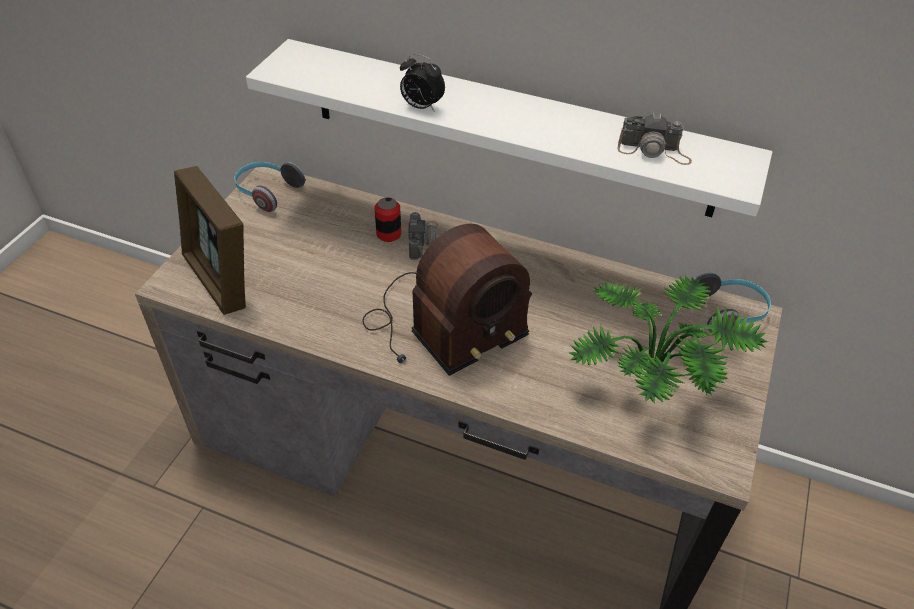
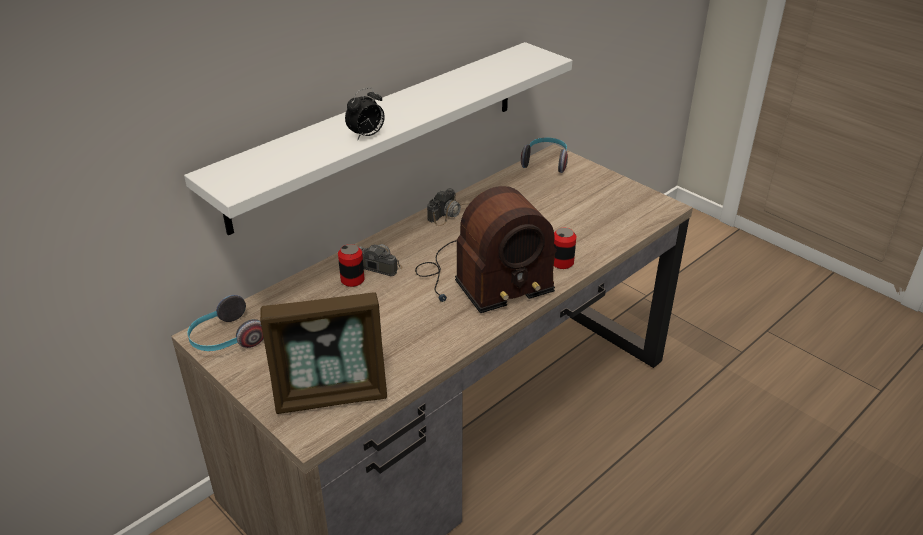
camera: 65 degrees left, 10 degrees down
(442, 326) = (481, 280): radio -> radio turned 75 degrees clockwise
(516, 387) = (562, 262): none -> can
(652, 381) = (587, 208): potted plant -> none
(654, 151) = (497, 72): camera -> camera (449, 213)

